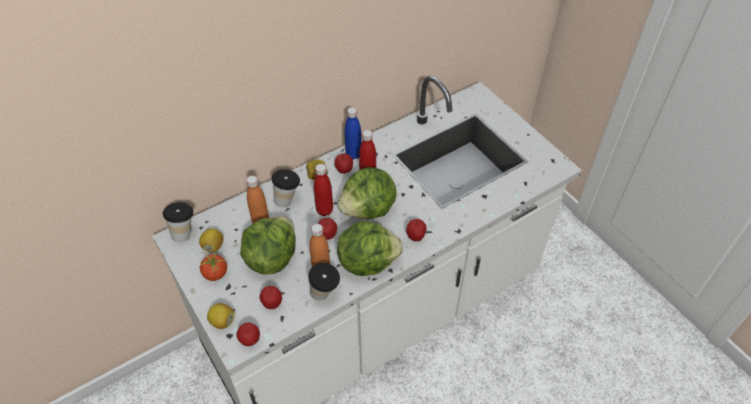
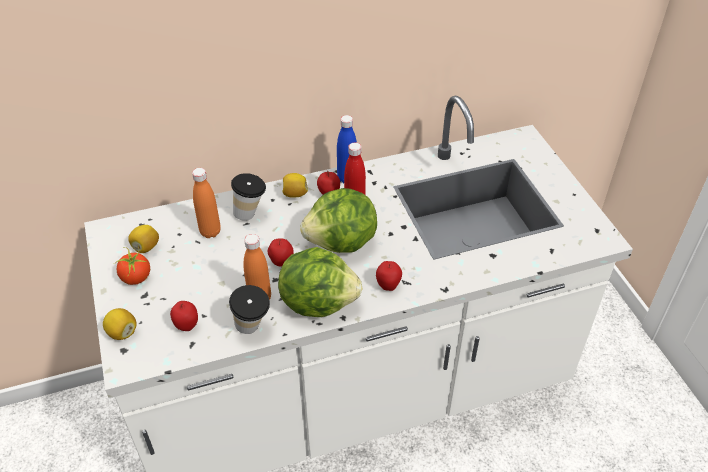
camera: 15 degrees right, 5 degrees down
(184, 233) = (120, 226): cup -> none
(250, 341) = (144, 362): apple -> none
(271, 258) = (206, 273): lettuce -> none
(324, 210) = (289, 233): red bottle -> none

